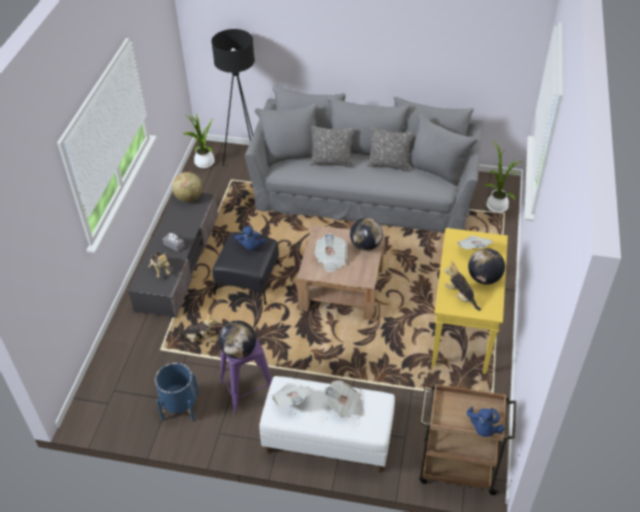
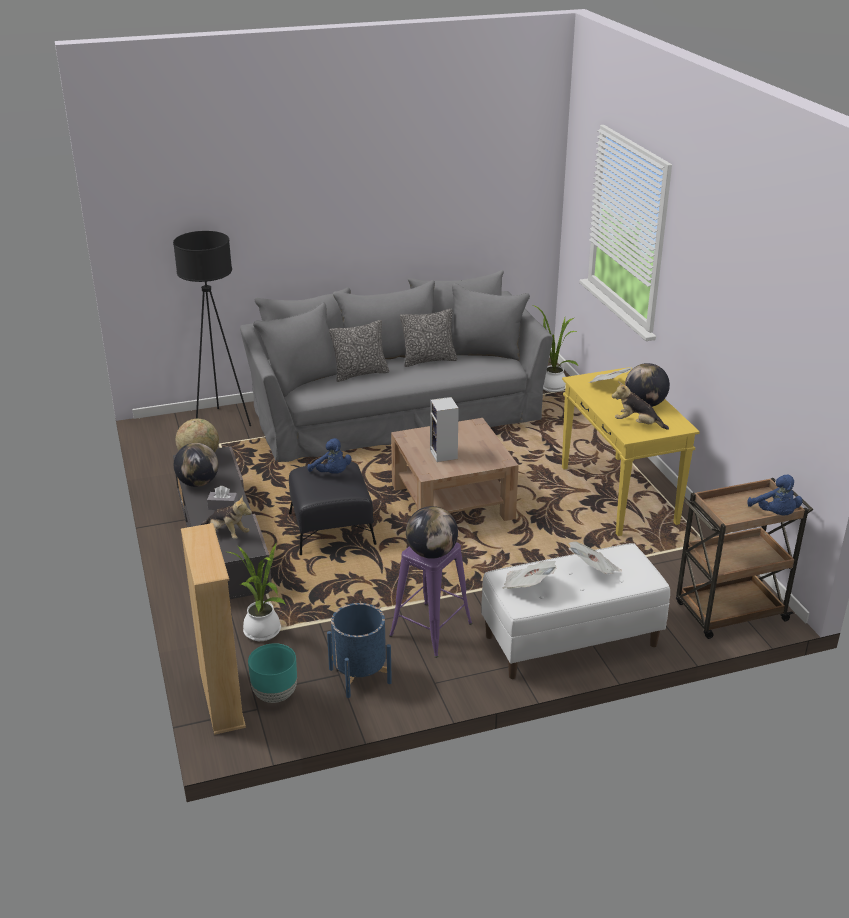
camera: 30 degrees left, 15 degrees down
(94, 387) = (222, 700): none -> beige bookcase
(124, 397) = (275, 694): none -> turquoise planter
(199, 338) = (321, 602): plush toy -> none
(204, 163) = (167, 438): potted plant -> potted plant (263, 633)
(331, 259) = (444, 455): newspaper -> speaker
(366, 245) = (471, 432): globe -> globe (198, 483)

